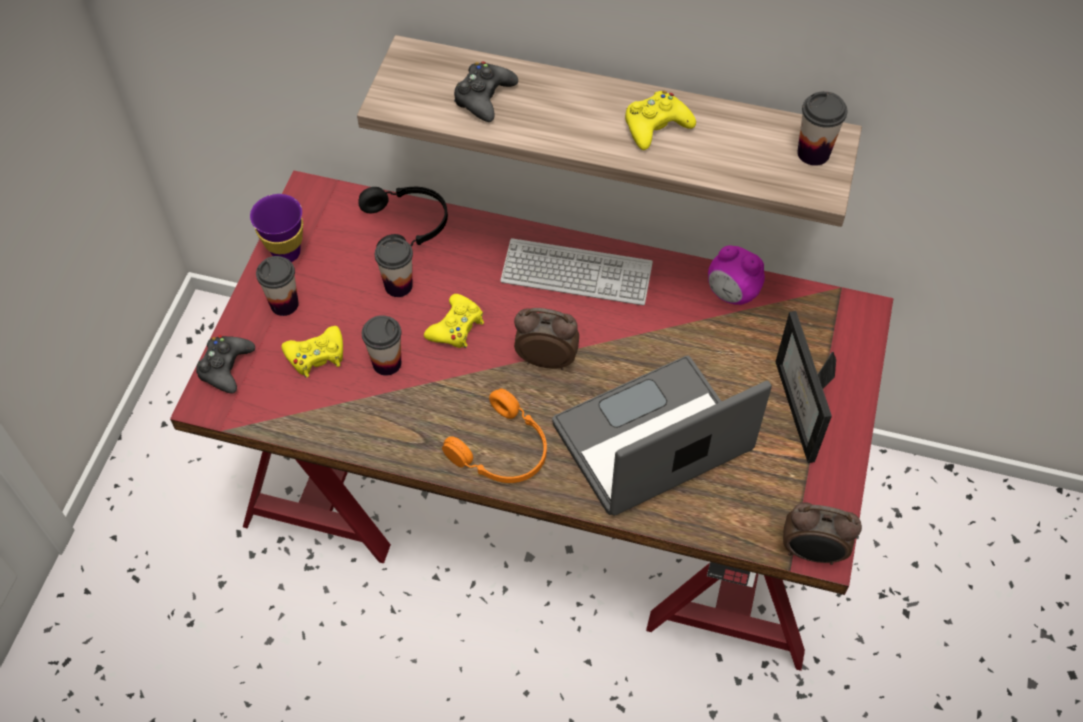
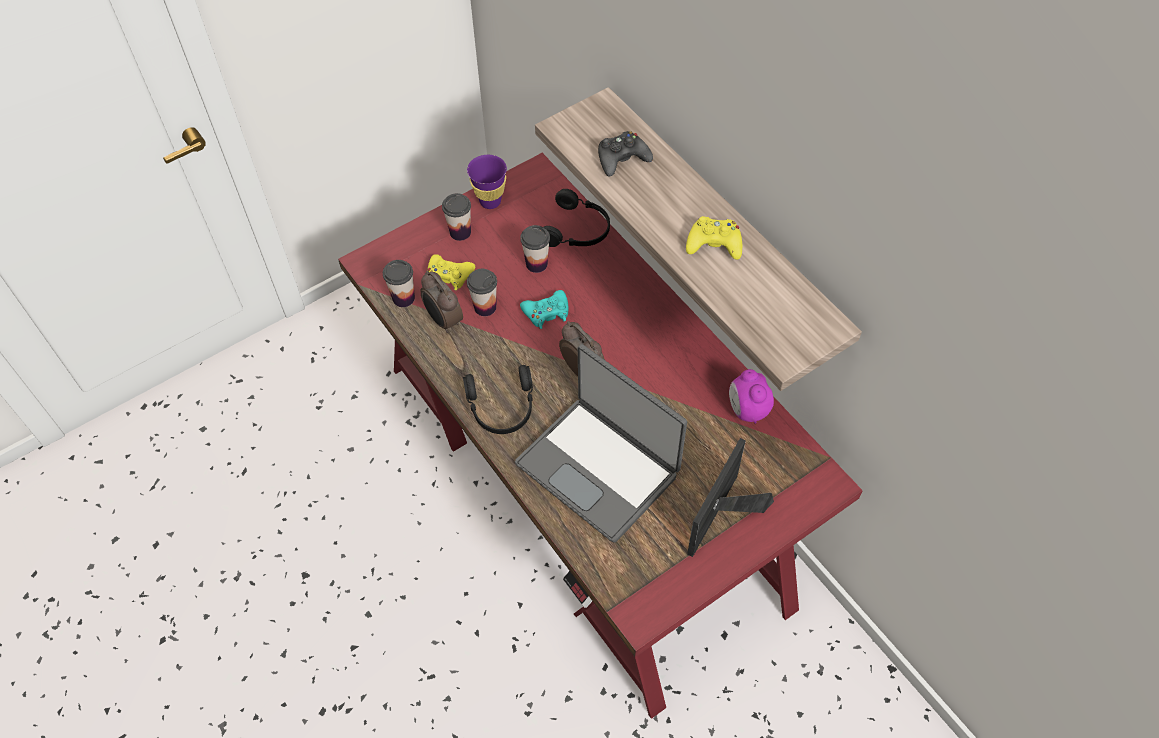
camera: 40 degrees right, 0 degrees up
(226, 367) = (393, 248): black game controller -> none
(456, 327) = (547, 313): yellow game controller -> turquoise game controller
(503, 451) = (502, 408): orange headphones -> black headphones
(576, 274) = (654, 328): keyboard -> none
(653, 441) = (599, 467): laptop -> laptop turned 150 degrees counterclockwise
(812, 553) = (632, 612): alarm clock -> alarm clock (443, 320)
(813, 153) = (804, 328): cup -> cup (403, 298)

